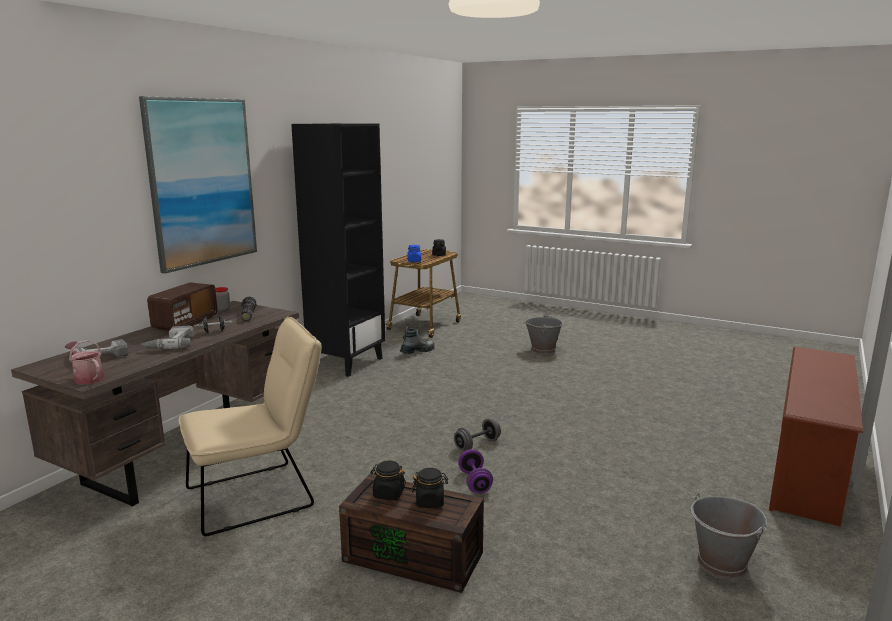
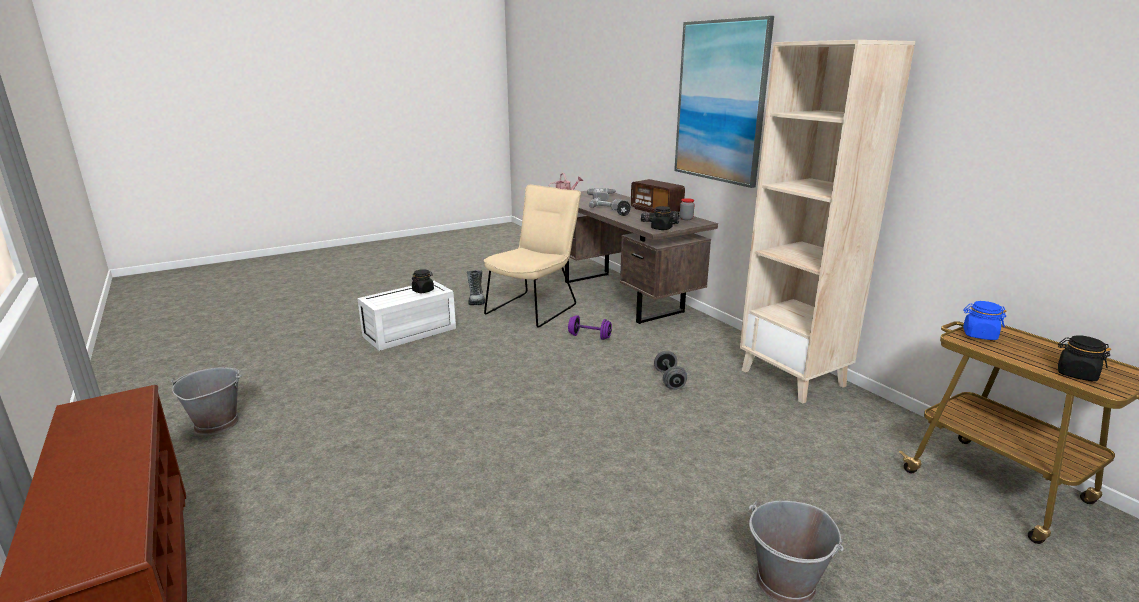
camera: 120 degrees right, 5 degrees up
(259, 495) = (535, 307): beige chair -> beige chair turned 150 degrees counterclockwise
(346, 362) = (793, 378): black bookcase -> beige bookcase
(415, 556) = (409, 333): brown storage box -> white storage box
(417, 351) = (825, 436): boot -> boot (476, 299)
(430, 501) = (397, 297): black jar -> black jar (661, 228)
(475, 482) = (452, 371): purple dumbbell -> purple dumbbell (589, 336)
(477, 445) = (506, 391): grey dumbbell -> grey dumbbell (669, 380)

